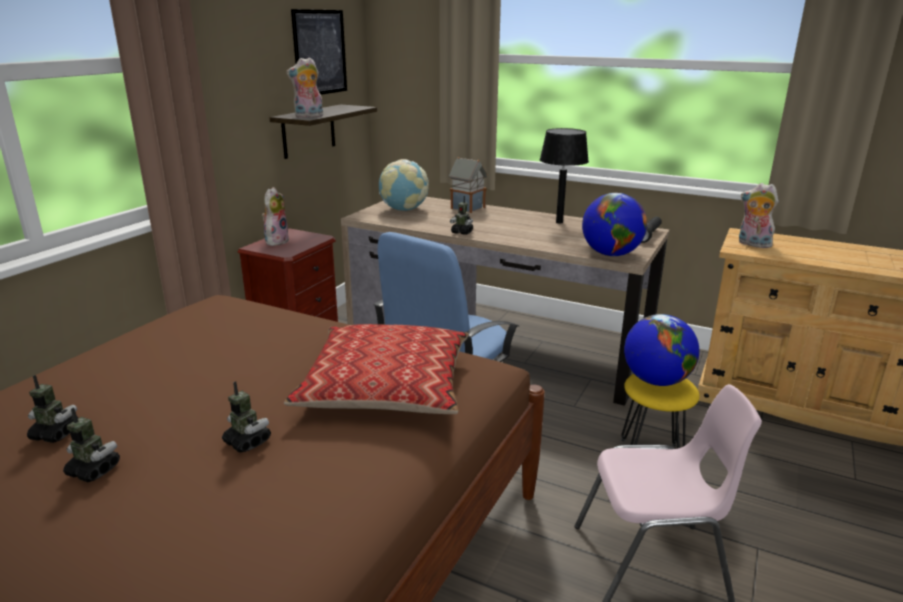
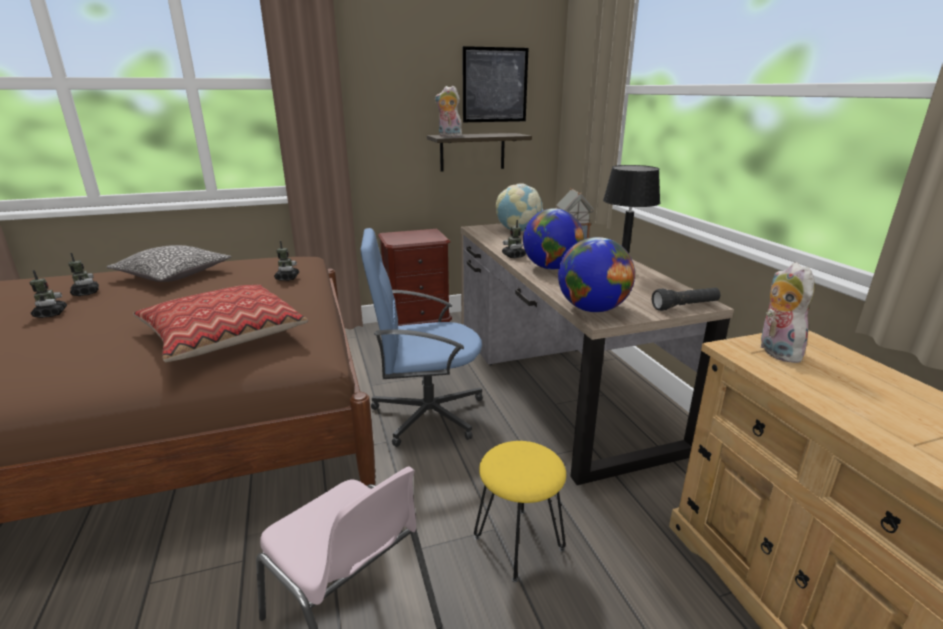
camera: 45 degrees right, 0 degrees up
(119, 368) = (174, 275): none -> pillow
(247, 442) = (106, 330): toy robot -> toy robot (287, 278)
(276, 241) = (408, 234): plush toy -> none
(656, 380) = (521, 457): globe -> globe (551, 267)

